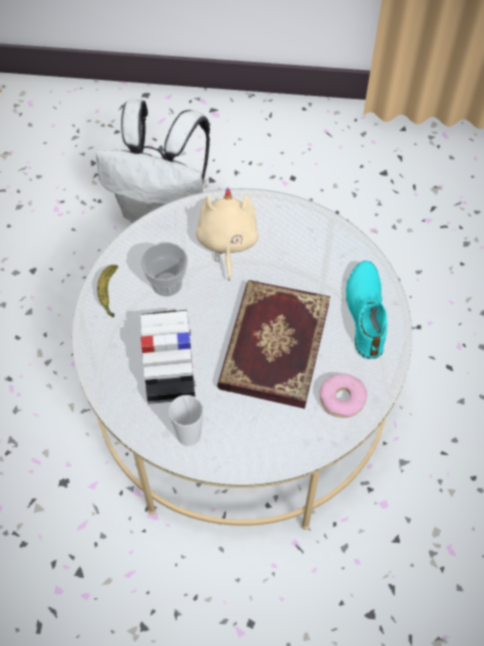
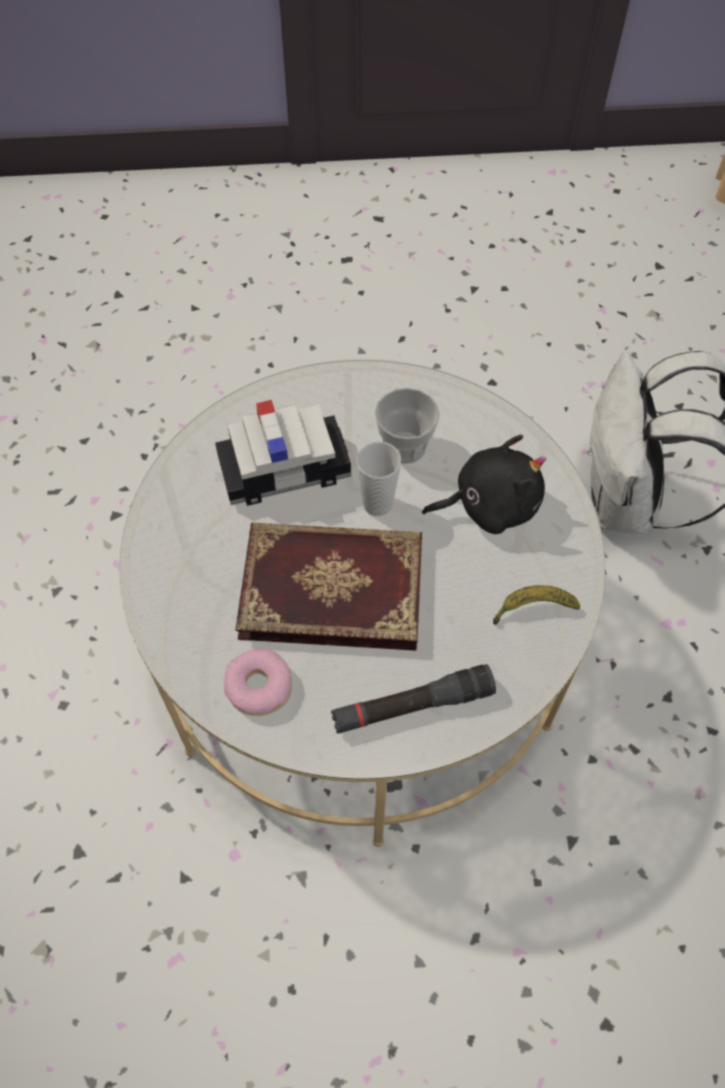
camera: 80 degrees right, 0 degrees up
(108, 293) = (375, 388): banana -> banana (532, 609)
(189, 435) = (182, 510): cup -> cup (377, 504)
(227, 243) = (489, 504): beige plush toy -> black plush toy
(367, 313) = (412, 706): turquoise shoe -> black flashlight

